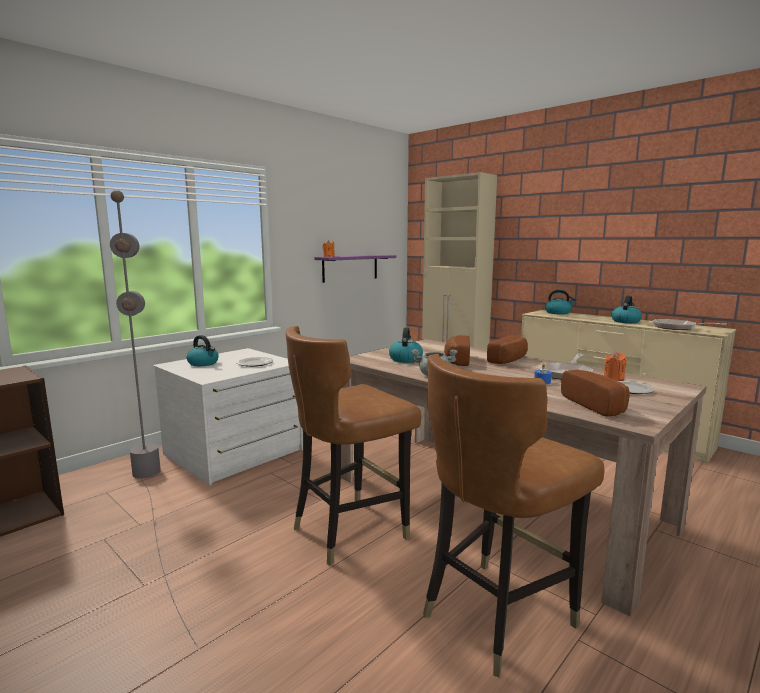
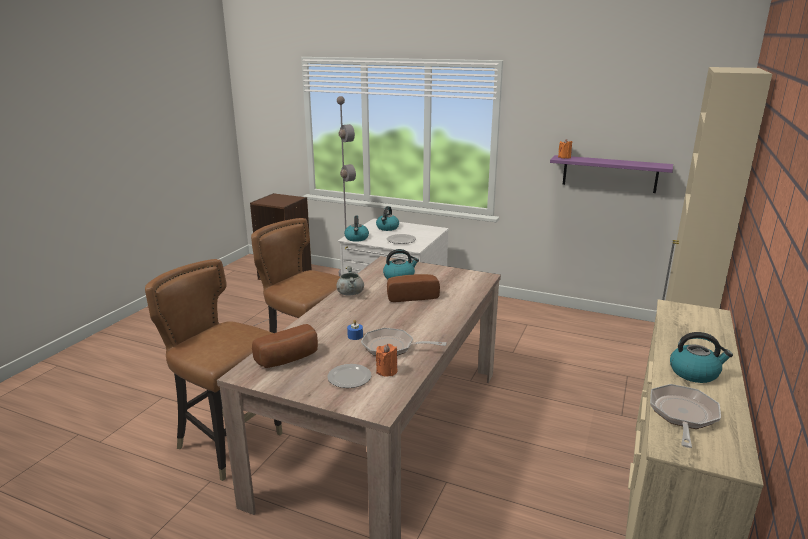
camera: 70 degrees right, 10 degrees up
(509, 360) = (432, 318): bread -> none
(558, 313) = (709, 322): kettle -> kettle (357, 238)

